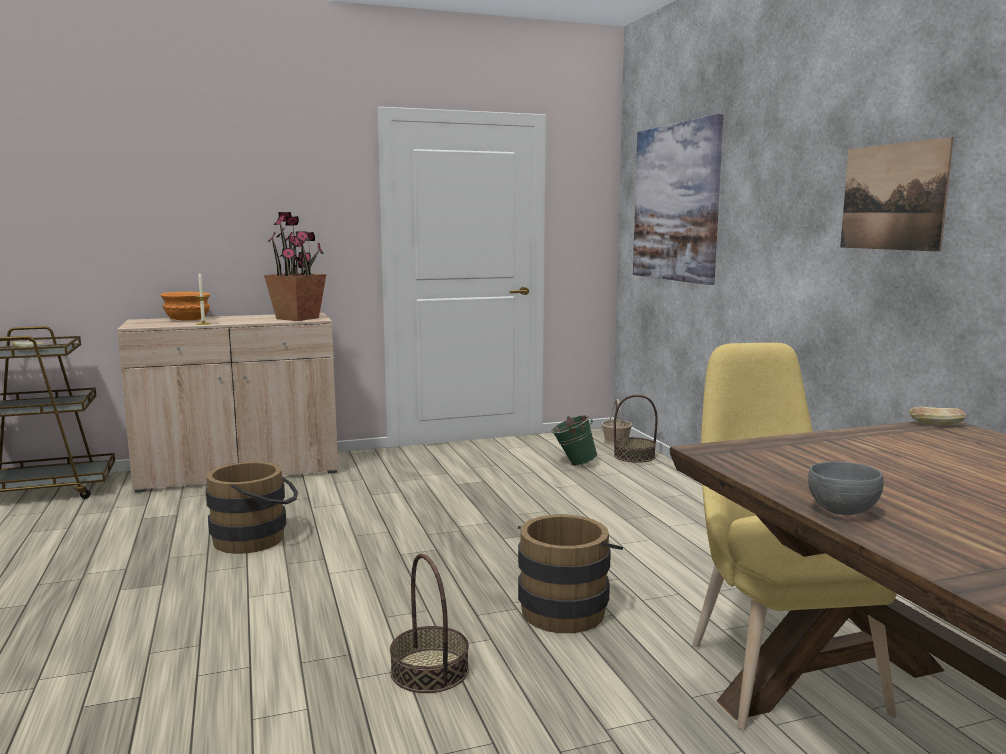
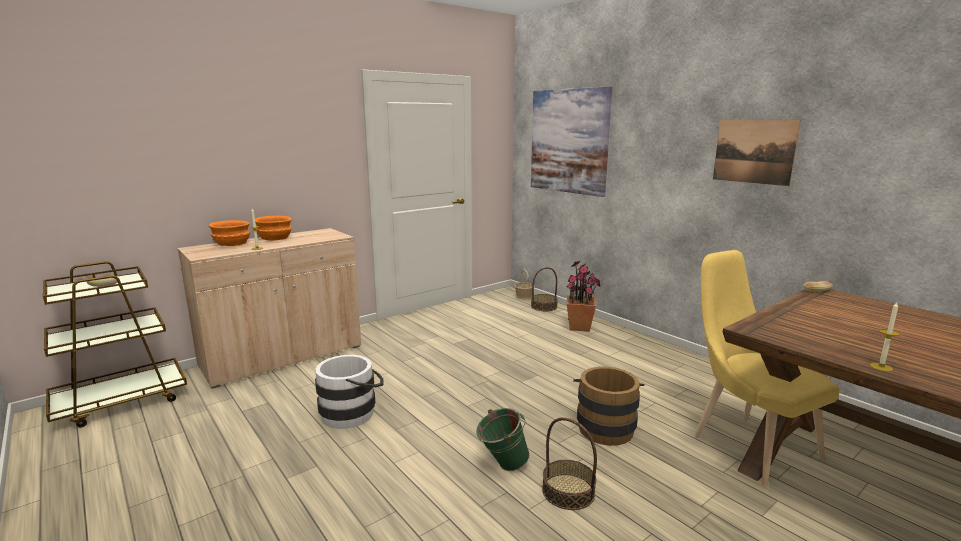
camera: 20 degrees left, 5 degrees up
(242, 317) = (275, 238): none -> orange bowl
(256, 539) = (353, 412): brown bucket -> white bucket
(298, 318) = (323, 236): potted plant -> potted plant (580, 327)
(573, 464) = (512, 317): green bucket -> green bucket (502, 465)
(843, 512) = (881, 367): grey bowl -> candle

